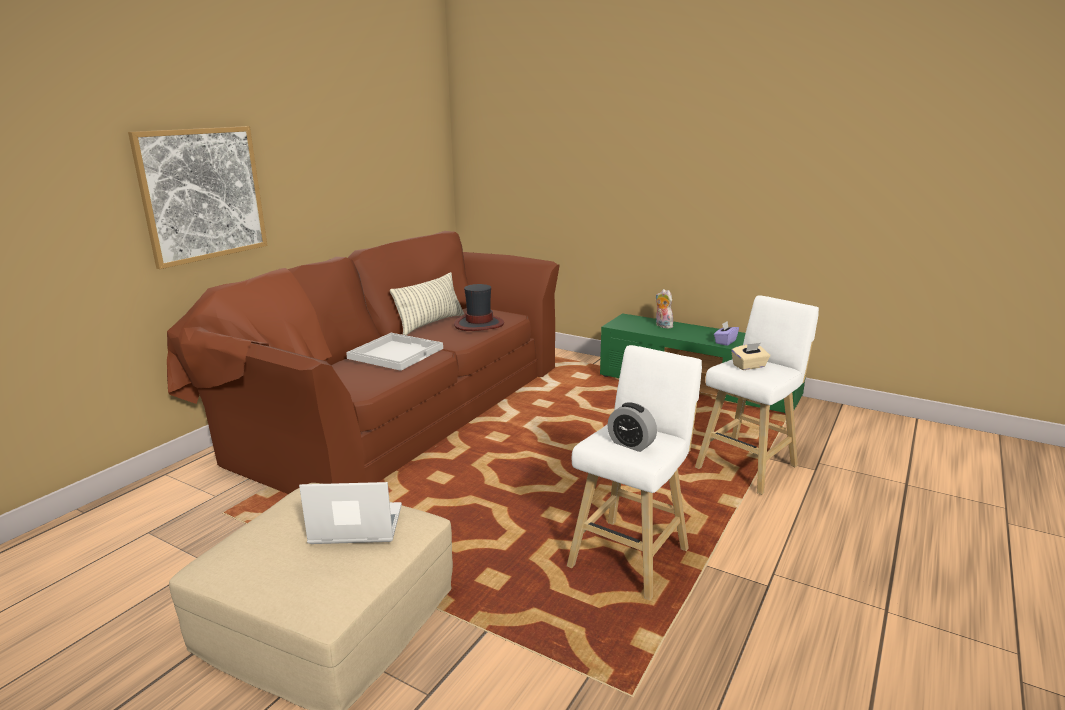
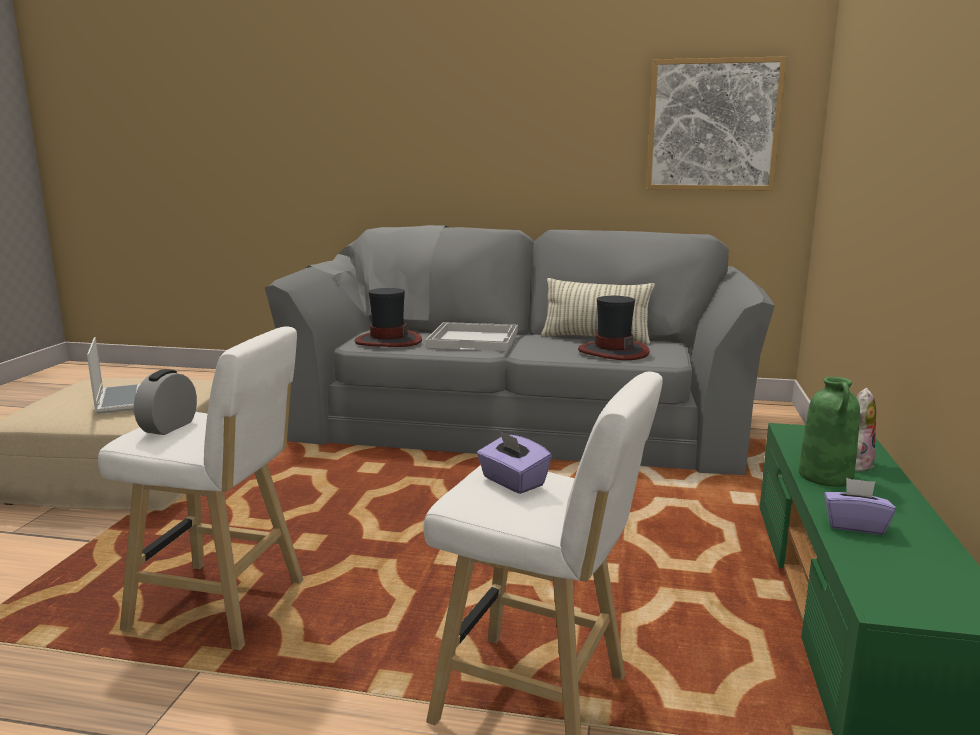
camera: 70 degrees right, 5 degrees down
(203, 194) = (415, 147): picture -> picture (713, 125)
(360, 380) = (388, 341): none -> hat
(400, 408) = (517, 420): brown sofa -> grey sofa
(675, 333) = (826, 476): none -> green vase
(749, 366) = (512, 482): beige tissue box -> purple tissue box

